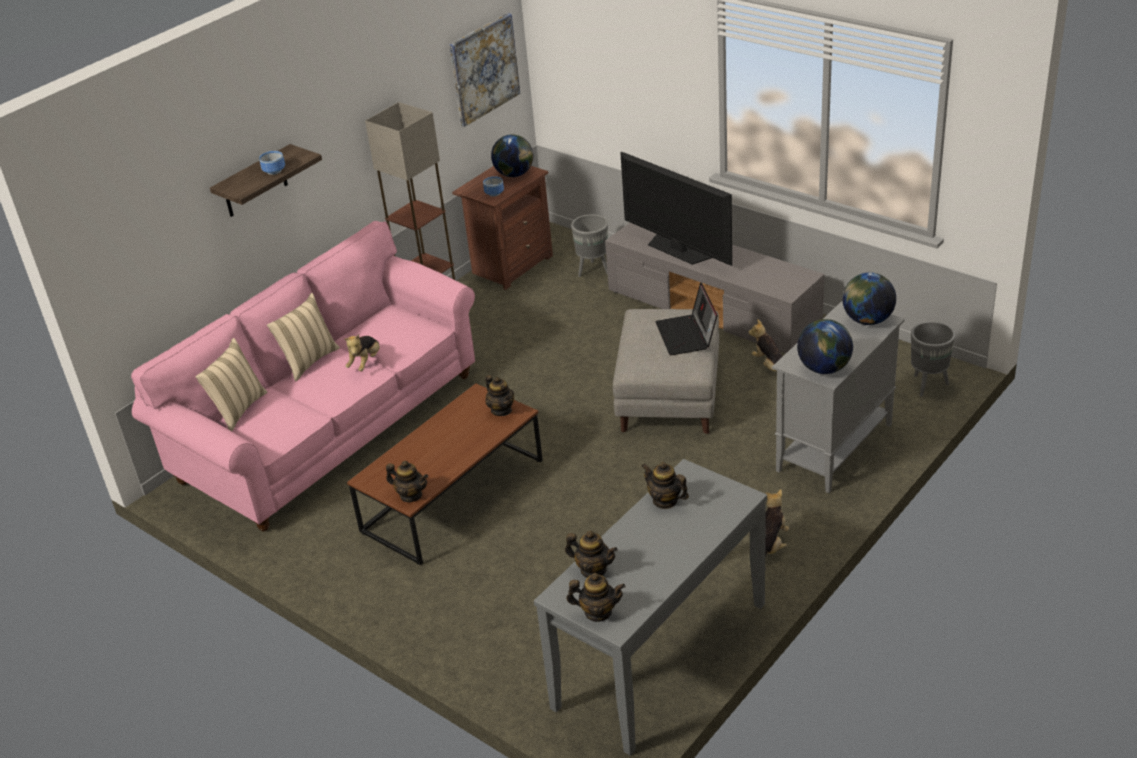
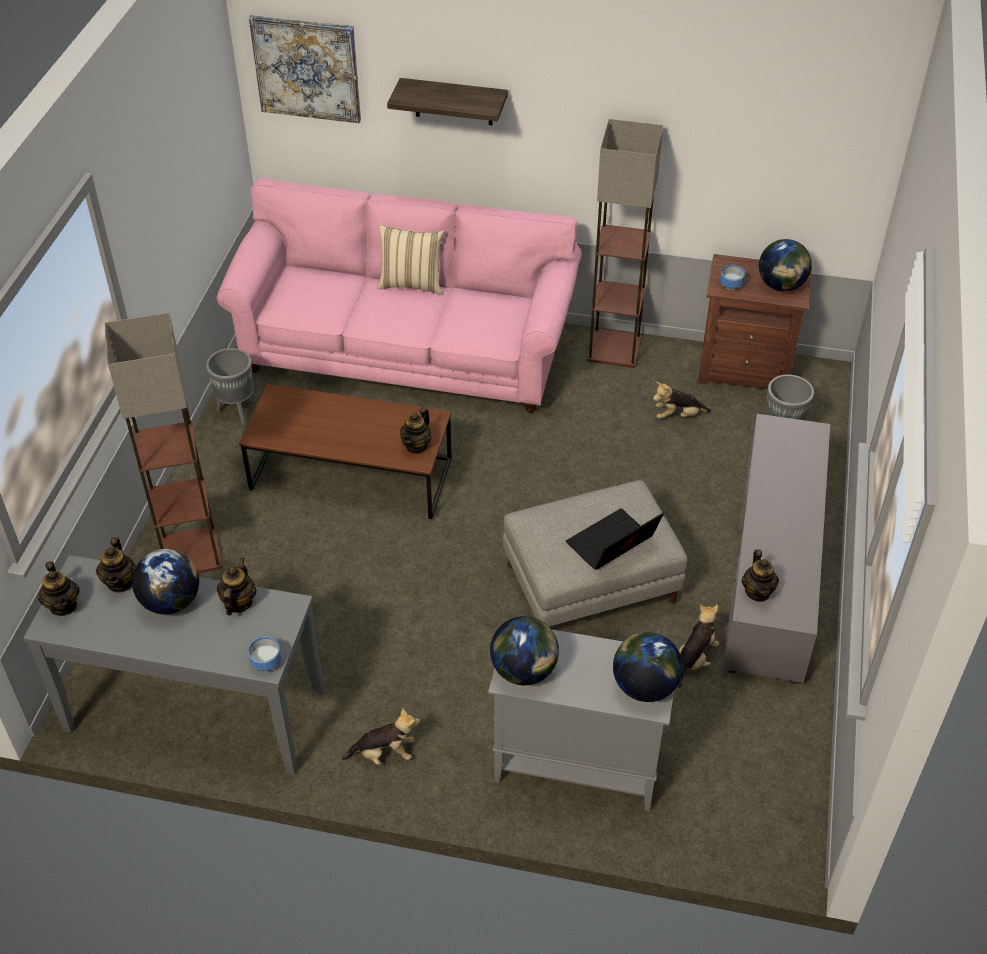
camera: 60 degrees right, 10 degrees up
(238, 410) = (317, 272): beige pillow -> none
(274, 170) = (449, 100): bowl -> bowl (267, 661)
(365, 362) = (424, 320): plush toy -> plush toy (678, 415)
(411, 495) = (264, 432): teapot -> teapot (757, 592)
(468, 622) = (190, 553): none -> floor lamp
(484, 69) = (816, 158): picture -> picture (307, 68)
(637, 541) = (171, 601): none -> globe
(678, 249) = (779, 481): television -> none
(927, 385) = (749, 829): grey planter -> grey planter (237, 411)

